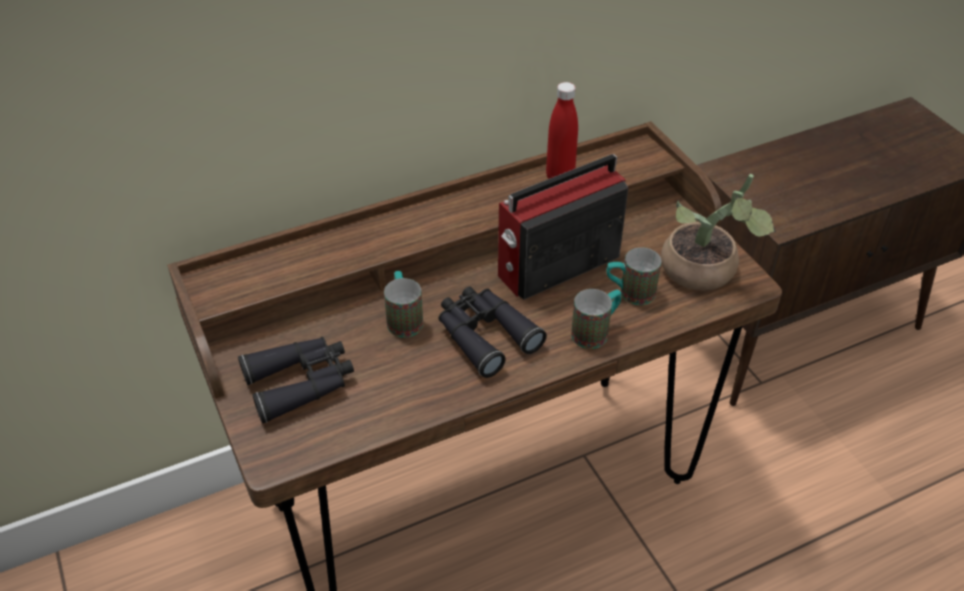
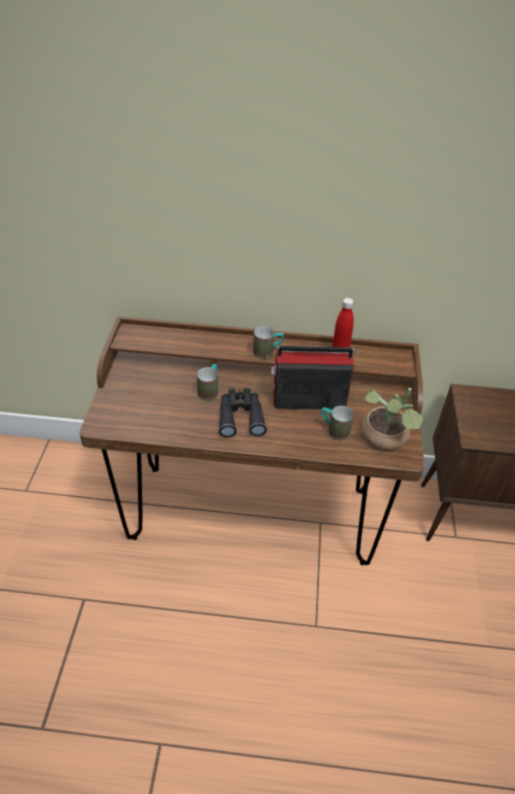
camera: 30 degrees right, 0 degrees up
(301, 383) = (138, 398): black binoculars -> none
(596, 331) = (298, 441): mug -> mug (267, 352)

